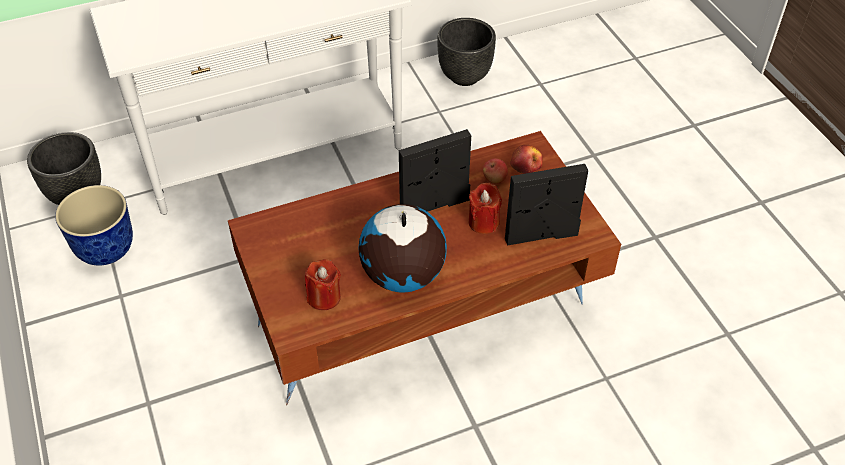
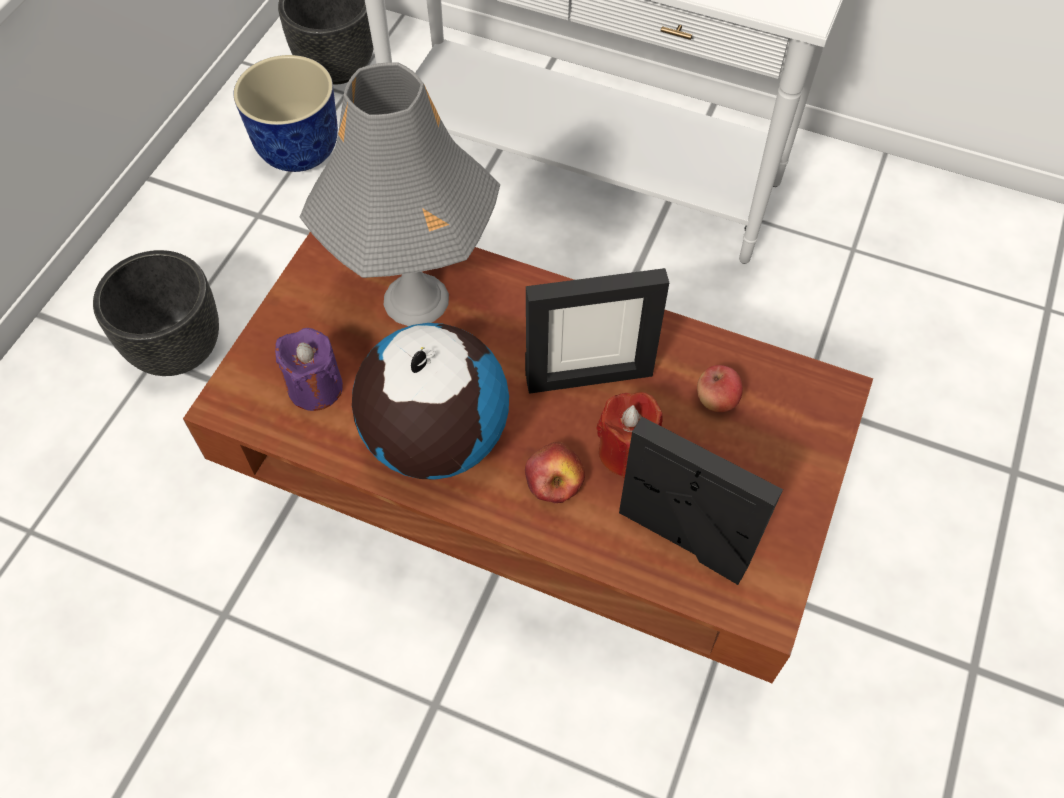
camera: 45 degrees right, 10 degrees up
(324, 231) = (416, 300): none -> grey table lamp
(324, 297) = (315, 387): red candle -> purple candle
(434, 206) = (589, 375): picture frame -> picture frame turned 150 degrees clockwise
(464, 76) = (943, 224): black planter -> black planter (179, 350)
(526, 164) = (788, 414): apple -> apple (554, 479)

